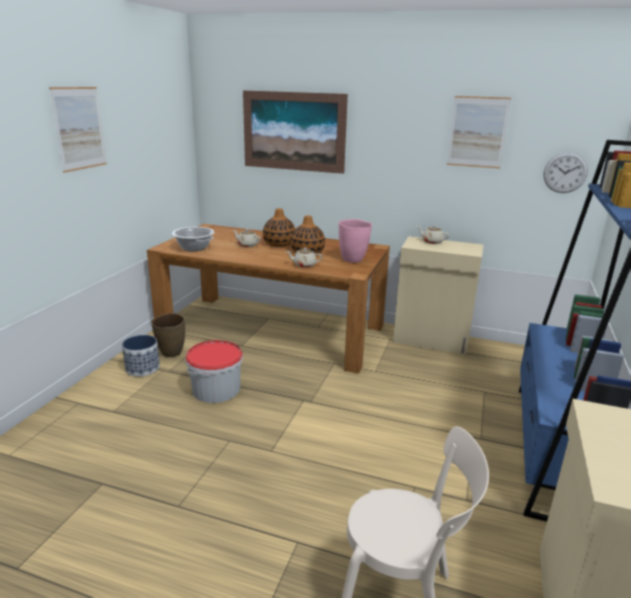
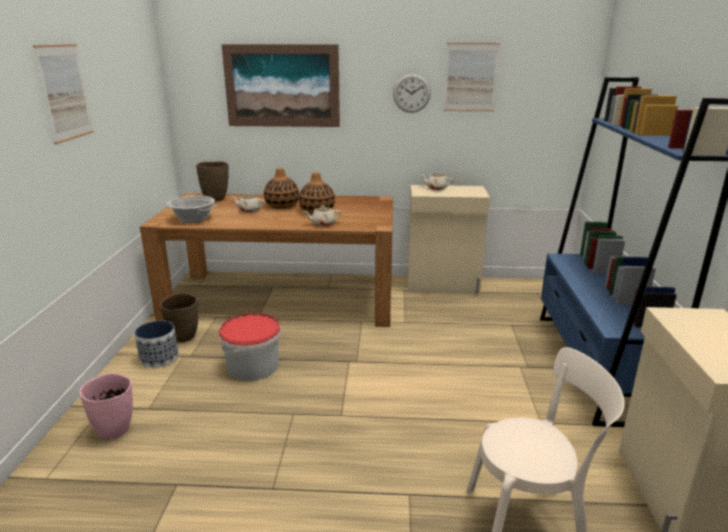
camera: 15 degrees left, 0 degrees up
(225, 231) = (215, 199): none -> brown vase
(353, 259) = (367, 213): pink vase -> pink vase (115, 430)
(565, 172) = (552, 111): wall clock -> wall clock (411, 93)

